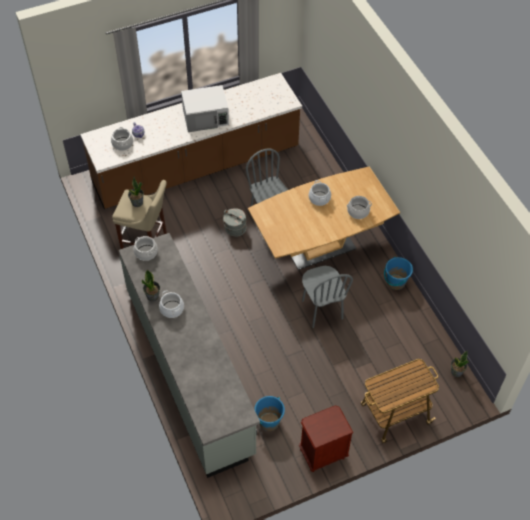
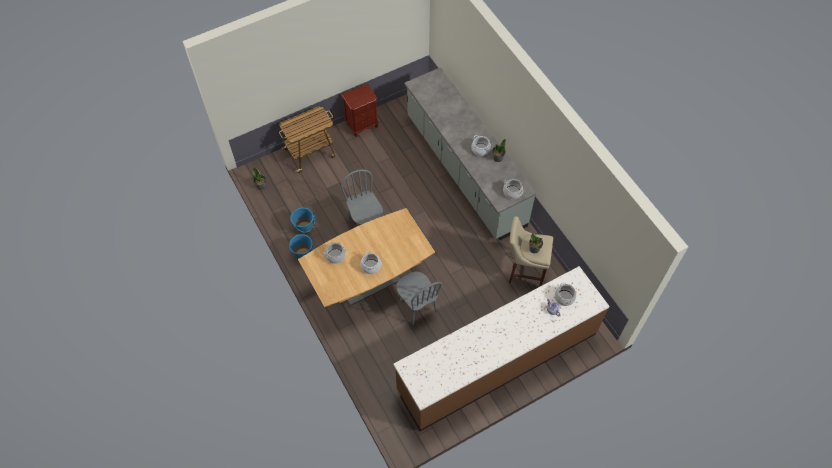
camera: 175 degrees right, 5 degrees up
(206, 117) = (490, 338): white microwave -> none
(235, 229) = (448, 293): grey bucket -> none
(269, 421) = (401, 141): blue bucket -> blue bucket (304, 228)

